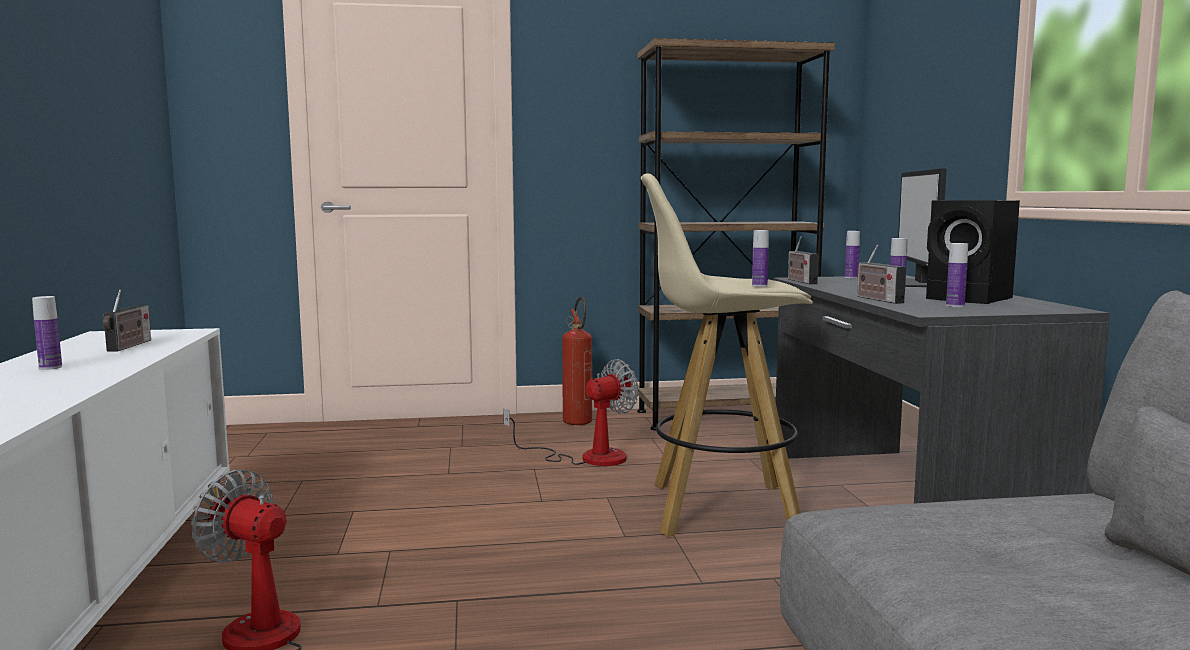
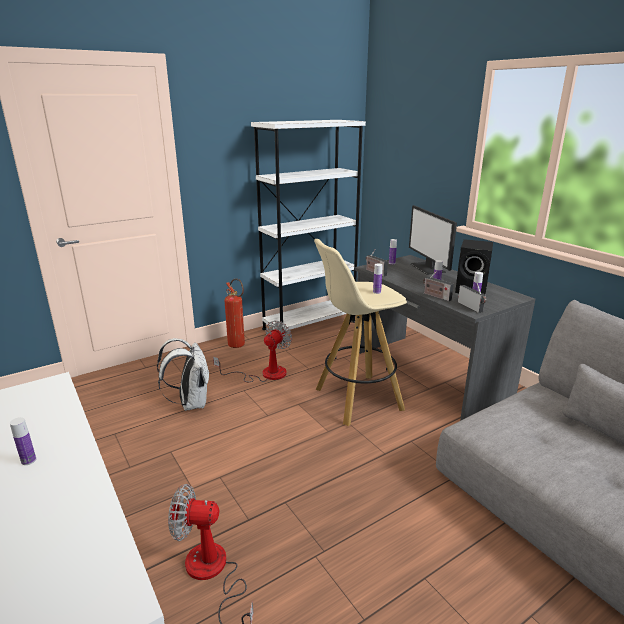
camera: 25 degrees left, 15 degrees up
(129, 346) = (41, 414): radio -> radio (471, 307)
(439, 469) = (190, 403): none -> white backpack
(725, 417) = (309, 325): brown bookcase -> white bookcase

